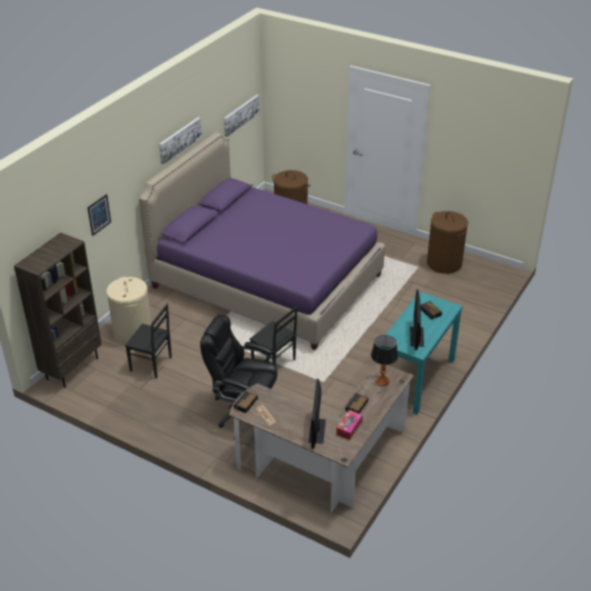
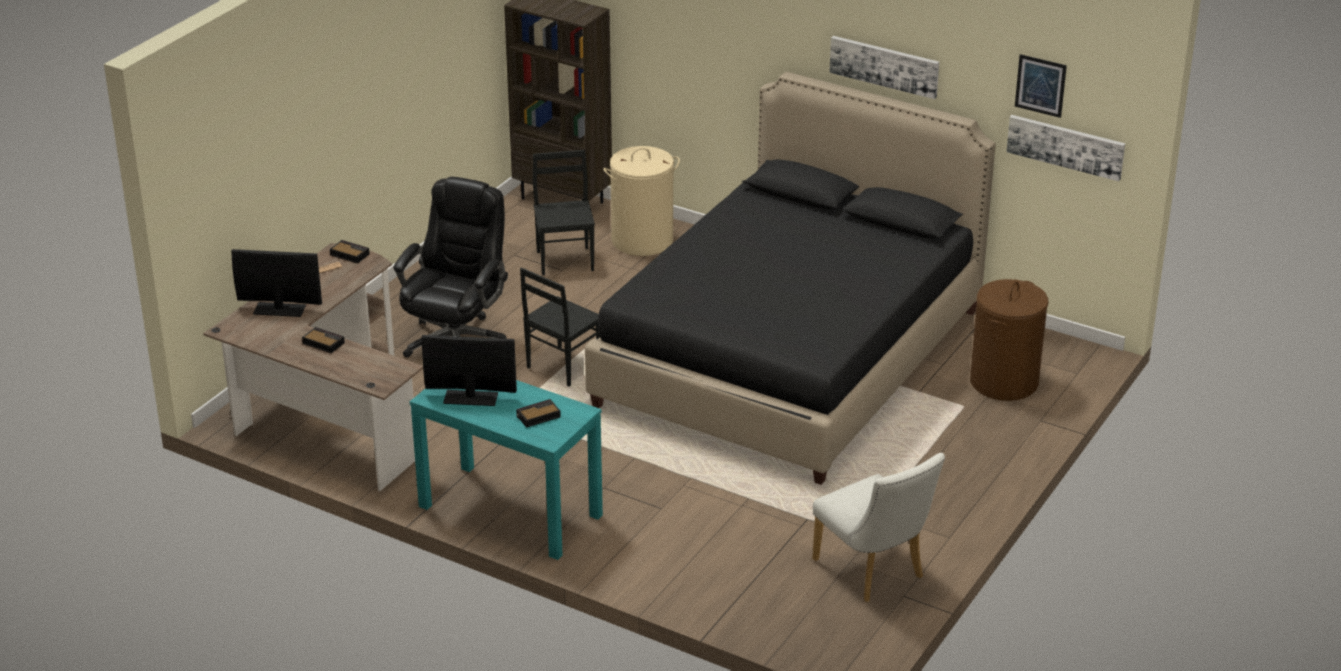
camera: 90 degrees right, 5 degrees down
(99, 214) = (687, 45): picture -> picture (1040, 85)
(151, 365) = (566, 260): black chair -> black chair turned 150 degrees clockwise
(267, 281) = (790, 357): purple bed -> black bed
(349, 428) = (278, 335): tissue box -> none
(382, 381) = (374, 367): table lamp -> none
(444, 263) = (874, 573): brown laundry basket -> white chair

